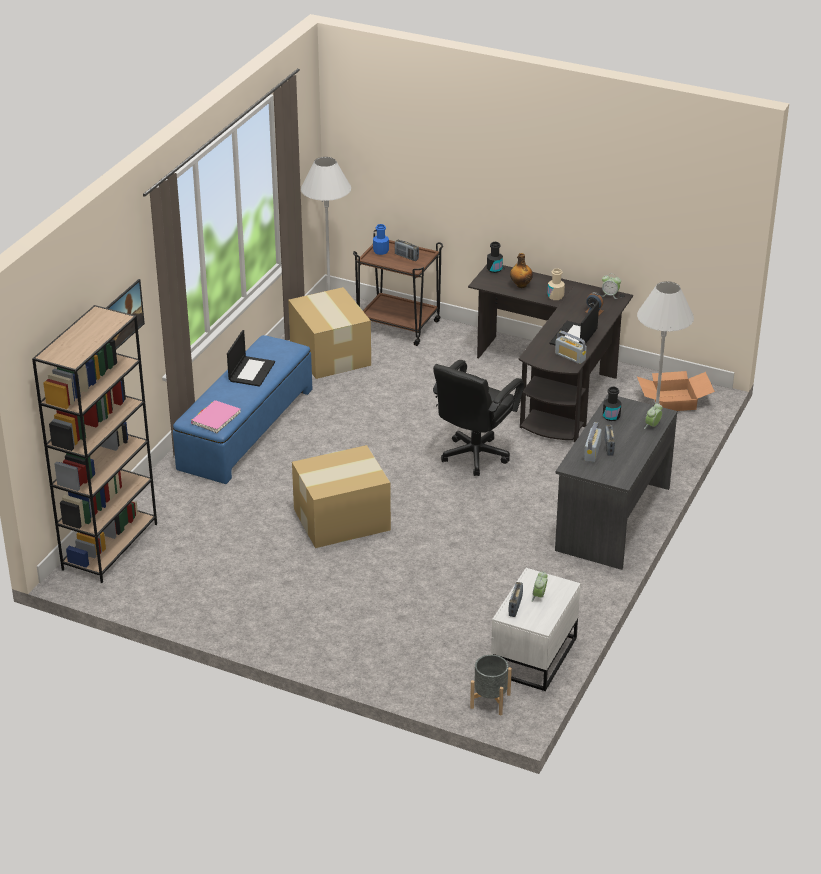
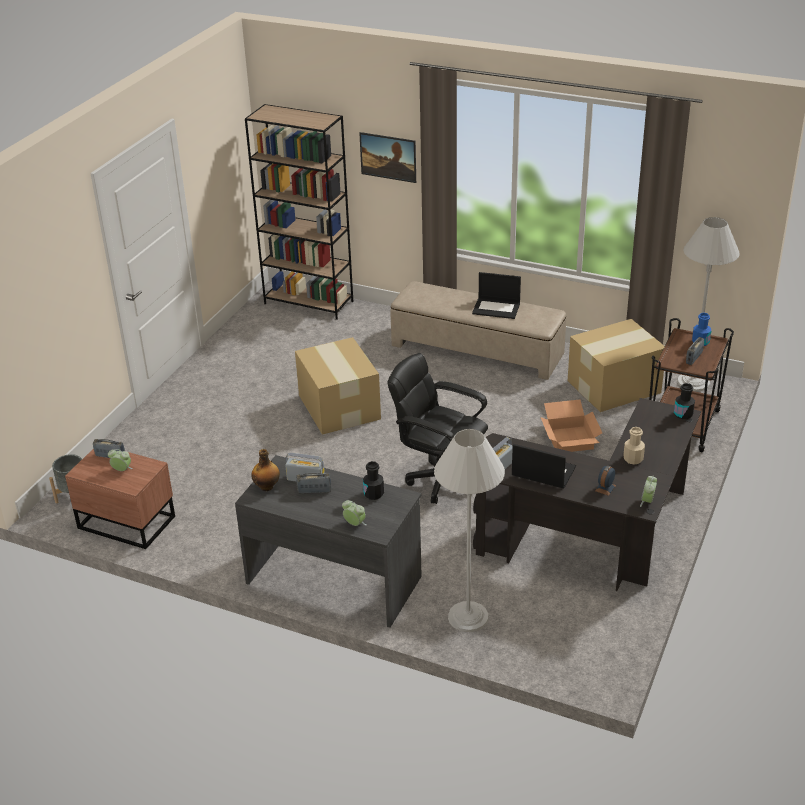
camera: 90 degrees right, 0 degrees up
(216, 418) = (418, 297): pink book -> none
(246, 428) = (478, 349): blue bench -> beige bench
(521, 285) = (652, 433): bottle -> bottle (267, 486)
(532, 656) = (126, 521): white nightstand -> brown nightstand
(673, 401) = (574, 640): cardboard box -> cardboard box (569, 439)

